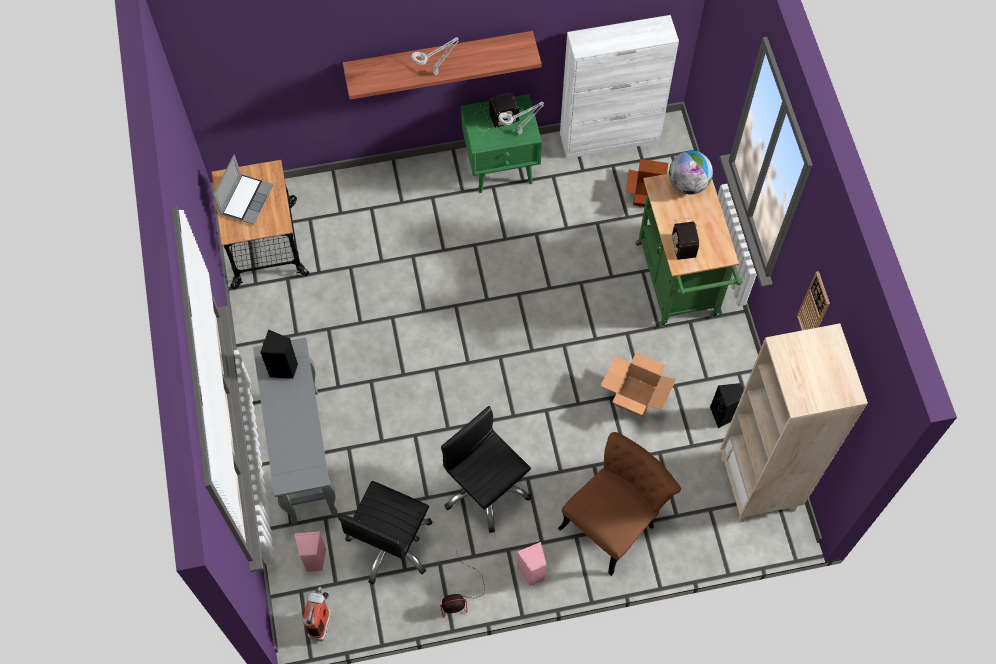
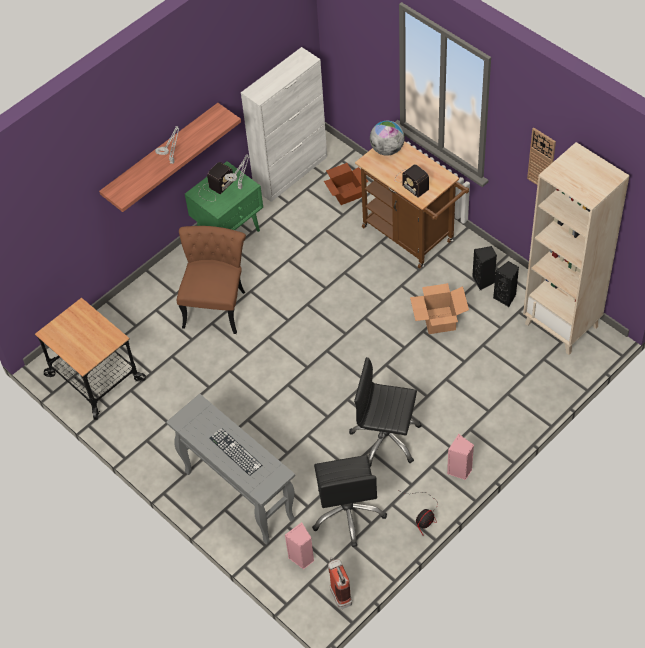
camera: 30 degrees left, 10 degrees down
(246, 199) = (76, 336): laptop -> none
(284, 369) = (200, 422): black speaker -> black speaker (484, 281)
(292, 422) = (235, 451): none -> keyboard
(614, 520) = (487, 404): brown chair -> brown chair (216, 303)
(678, 286) = (412, 237): green cart -> brown cart

